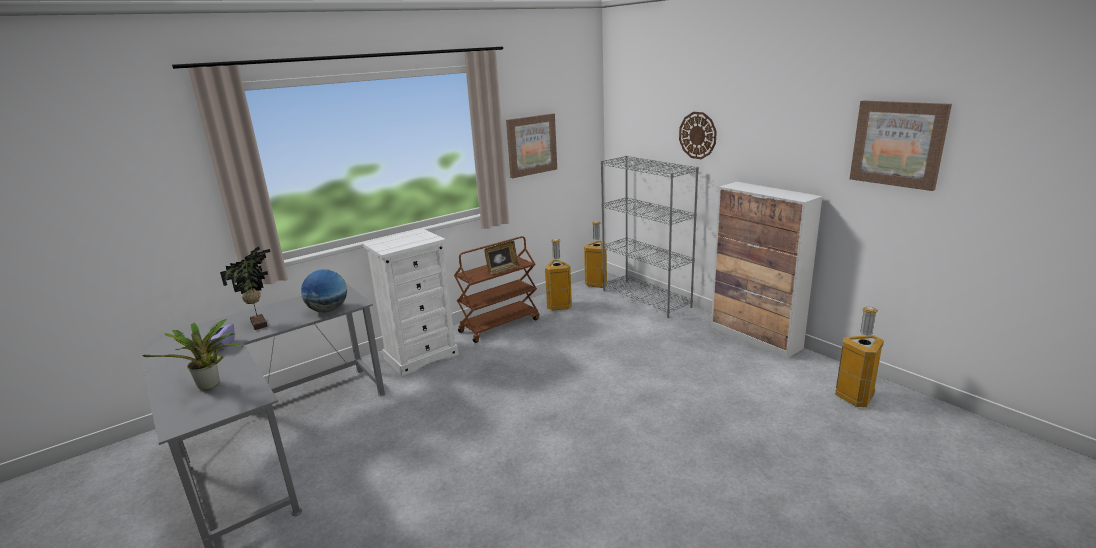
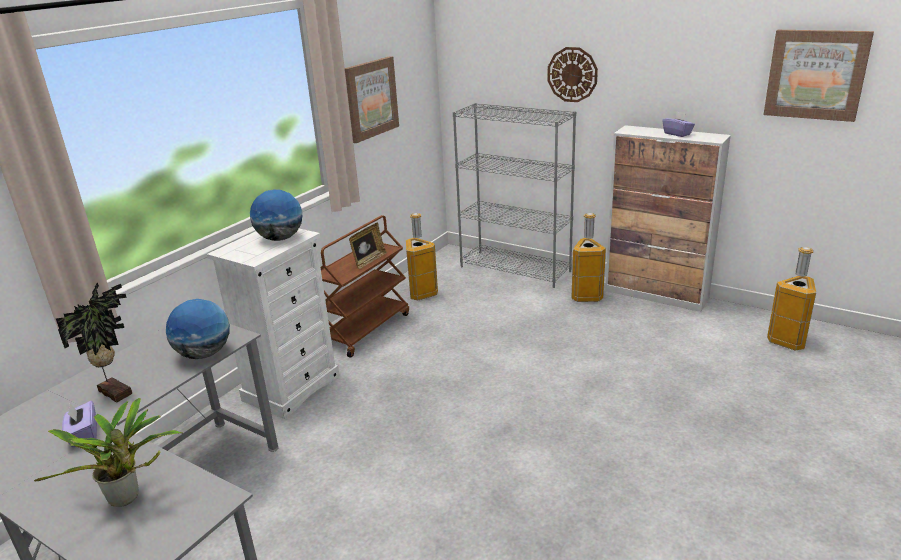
camera: 20 degrees left, 5 degrees up
(416, 239) = (280, 238): none -> globe
(597, 284) = (448, 259): trash can -> trash can (586, 296)
(773, 191) = (677, 134): none -> purple tissue box

